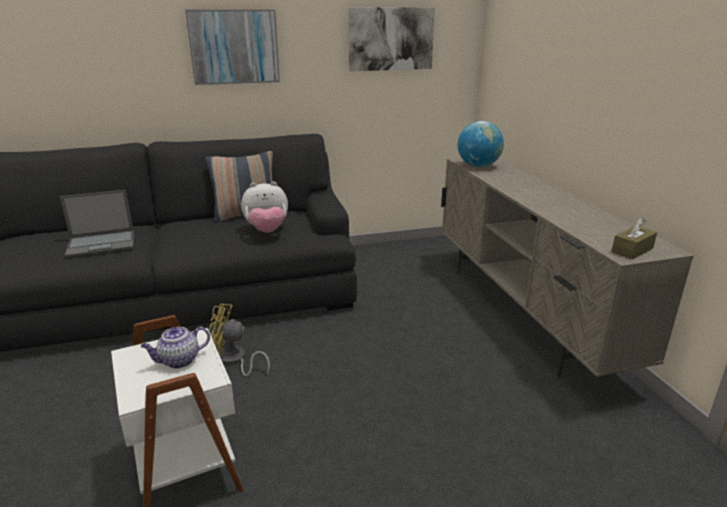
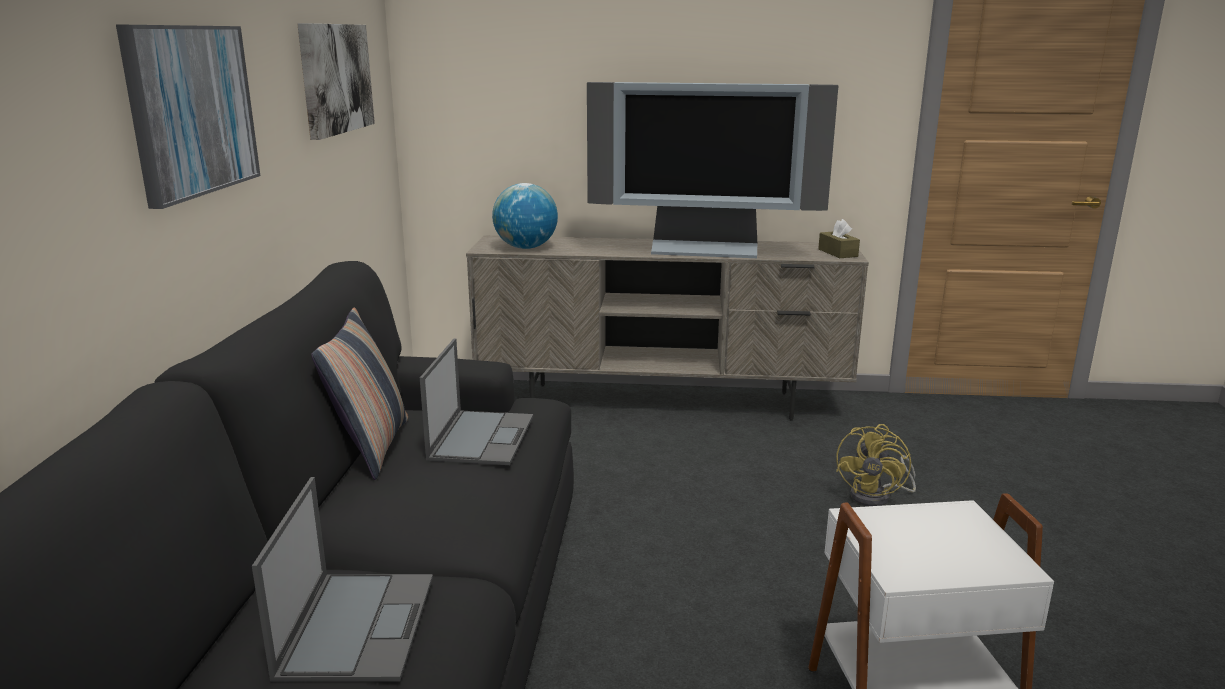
camera: 70 degrees left, 5 degrees down
(178, 361) = (922, 533): teapot -> none
(234, 361) = (653, 636): yellow fan -> yellow fan (877, 496)
(267, 231) = (481, 437): plush toy -> laptop
(554, 206) = (705, 250): none -> television

